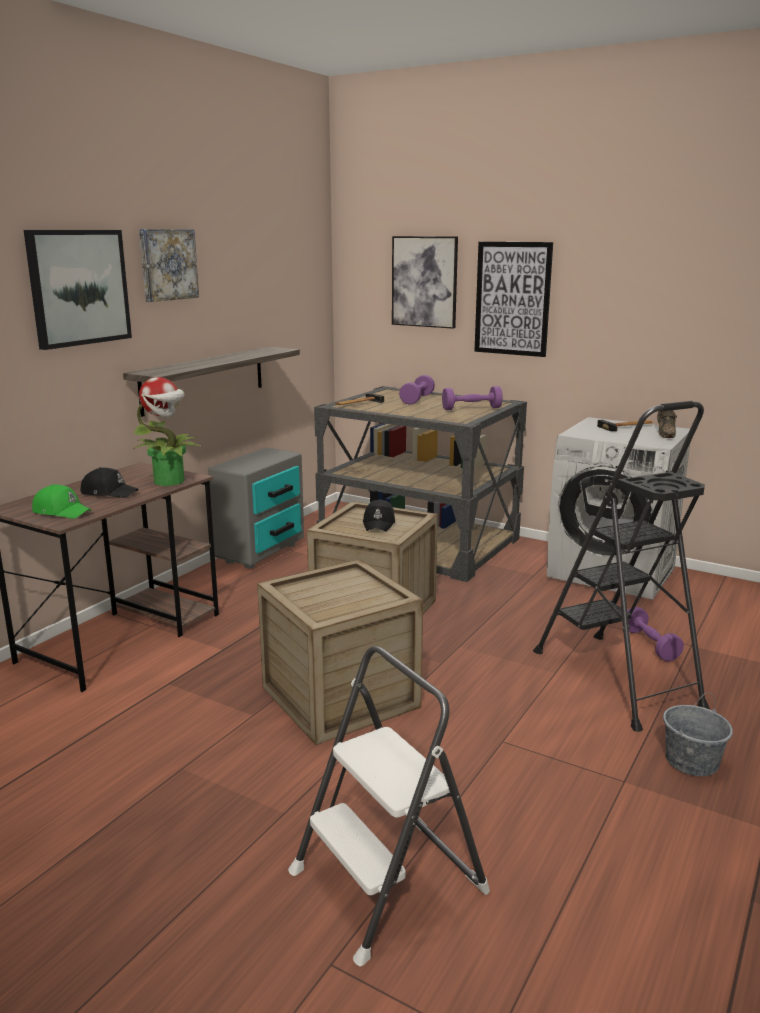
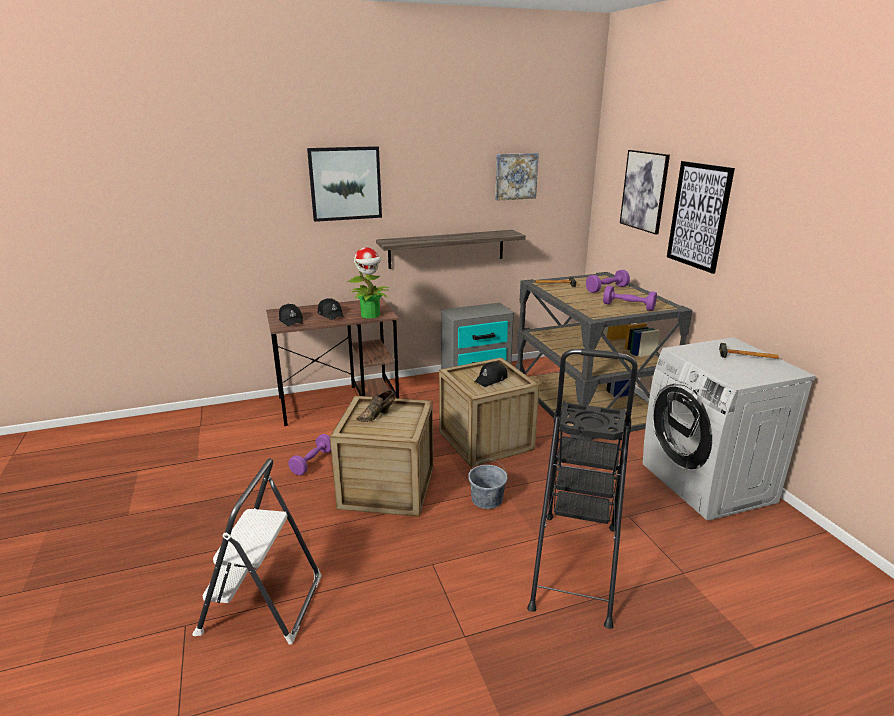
camera: 40 degrees right, 5 degrees up
(62, 511) = (291, 320): green cap -> black cap
(167, 264) = (420, 169): picture -> picture (515, 176)
(650, 645) = (646, 555): purple dumbbell -> purple dumbbell (312, 462)
(665, 433) = (770, 373): brown shoe -> brown shoe (378, 415)
(692, 761) = (533, 654): grey bucket -> grey bucket (487, 499)

